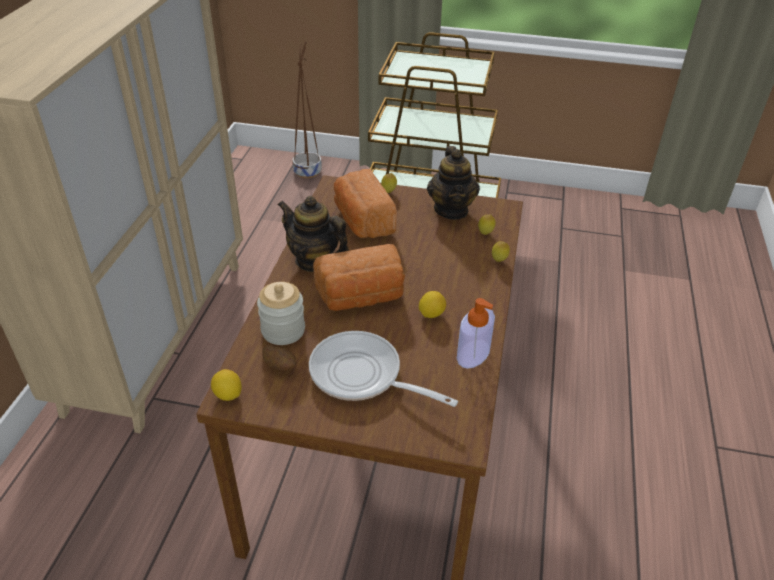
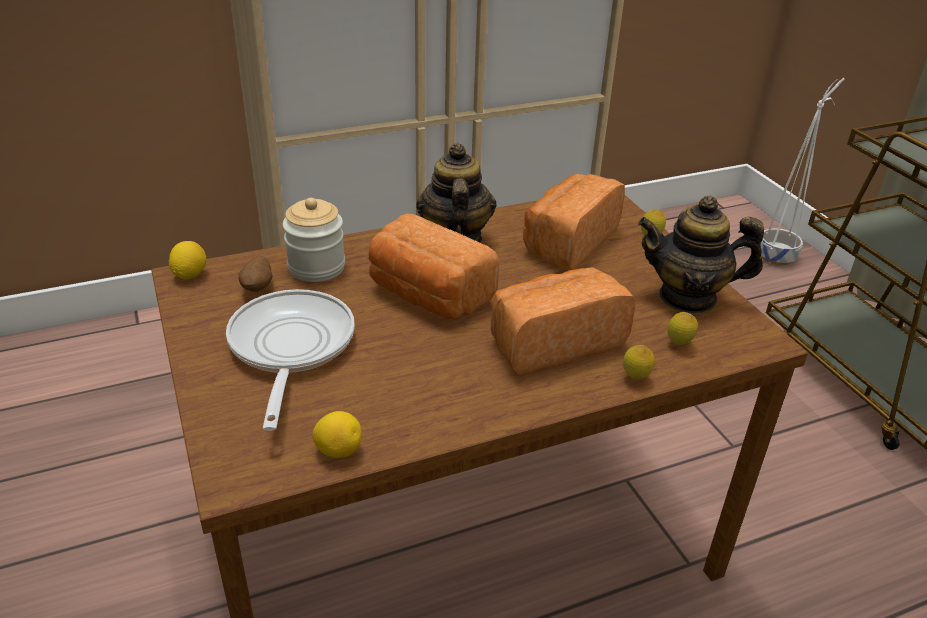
camera: 55 degrees right, 5 degrees down
(308, 171) = (777, 256): brown planter -> white planter
(431, 314) = (454, 359): lemon -> lemon (338, 450)
(447, 272) = (553, 342): none -> bread
(451, 210) = (688, 297): teapot -> teapot turned 45 degrees clockwise
(473, 354) = (412, 425): soap dispenser -> none

